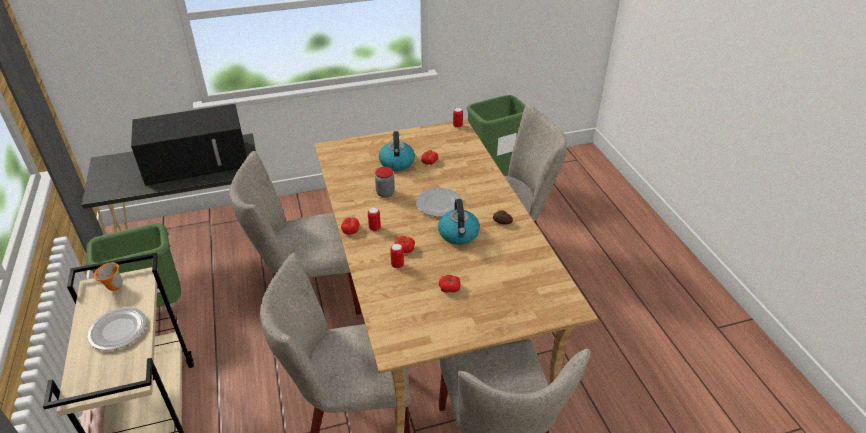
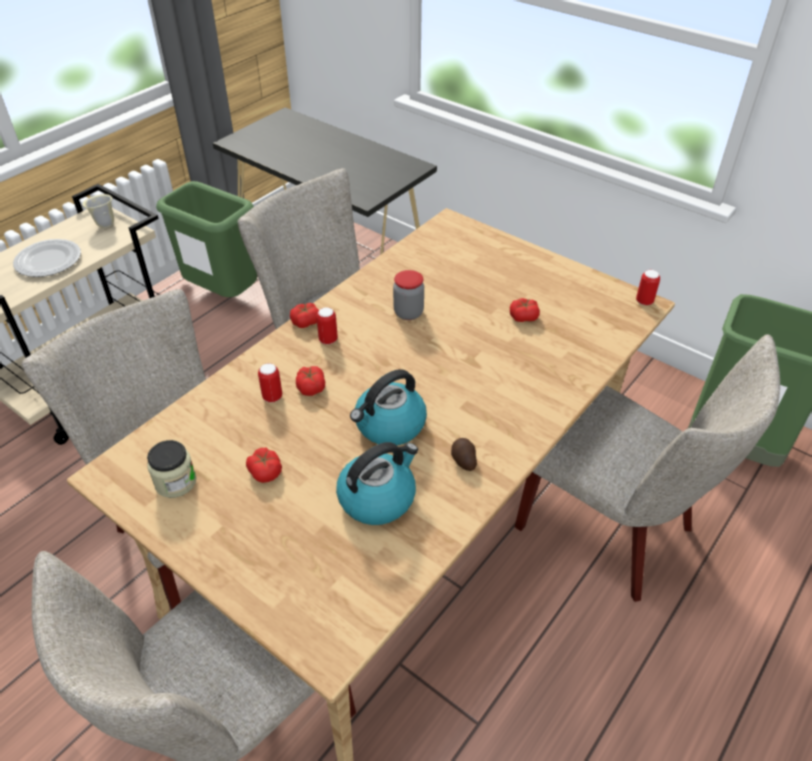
camera: 55 degrees right, 5 degrees up
(113, 287) = (104, 224): orange mug -> beige mug
(198, 161) = (346, 162): black microwave -> none
(396, 162) = (485, 289): kettle -> kettle (377, 497)
(425, 324) = (175, 482): none -> jar
(439, 203) = (439, 372): plate -> none

